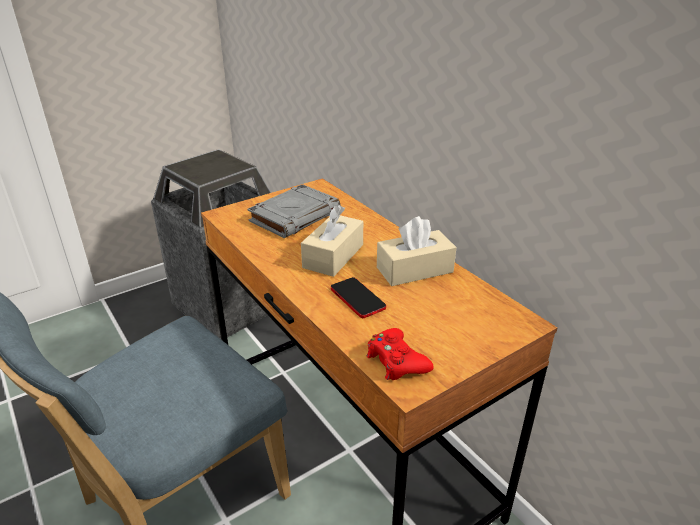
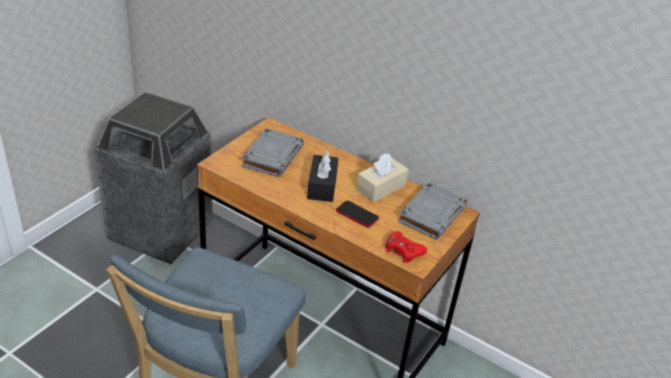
camera: 25 degrees left, 5 degrees up
(333, 256) = (322, 186): beige tissue box -> black tissue box
(473, 317) = (431, 214): none -> grey book

